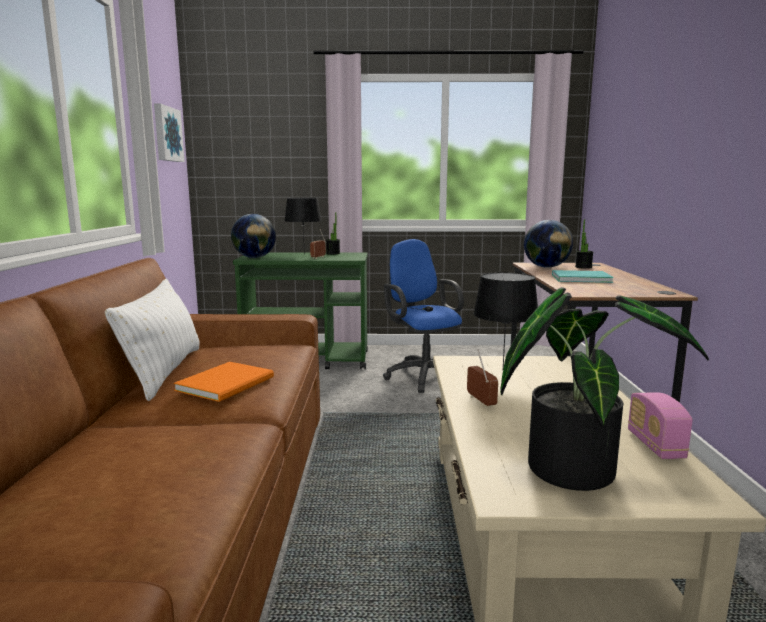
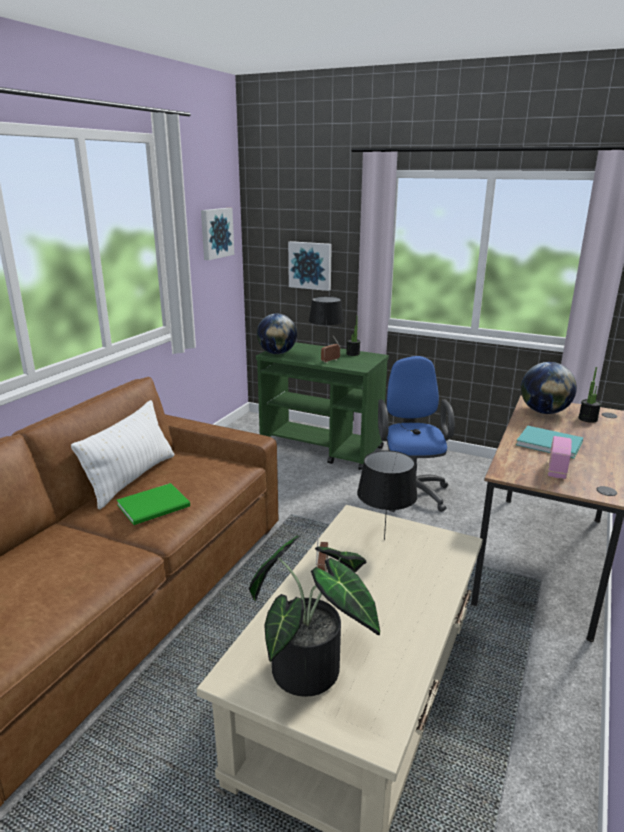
camera: 25 degrees right, 10 degrees up
(229, 383) = (156, 506): orange book -> green book
(270, 172) = (310, 265): none -> picture
(655, 445) = (405, 670): radio -> radio (556, 470)

